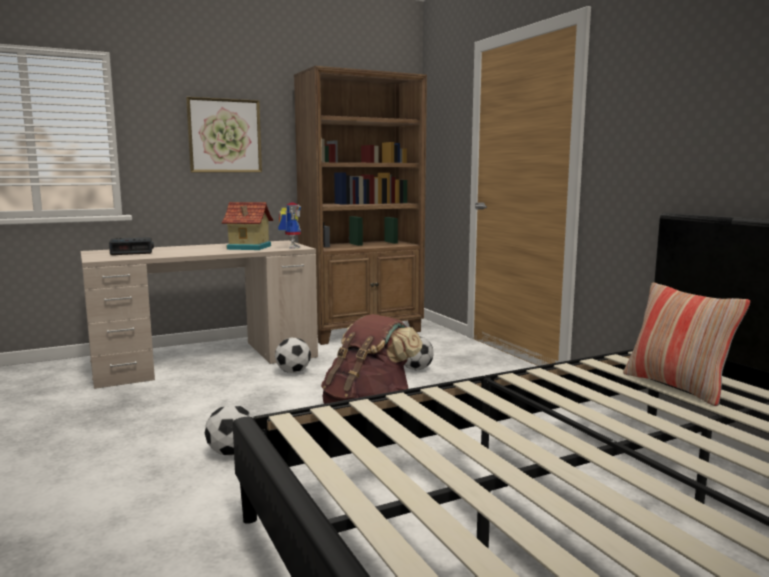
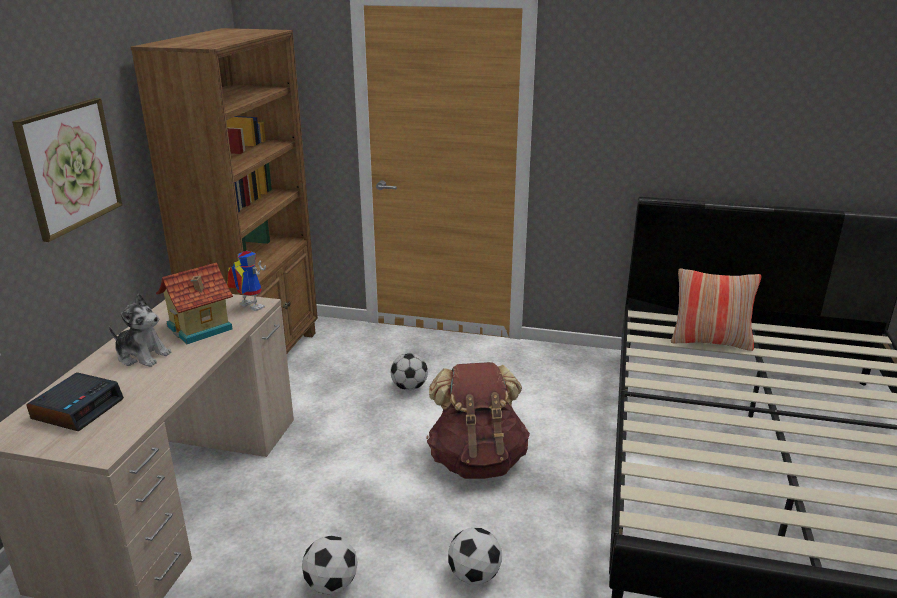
camera: 50 degrees left, 15 degrees up
(201, 248) = (142, 355): none -> plush toy
(293, 372) = (314, 453): football -> football (331, 584)

